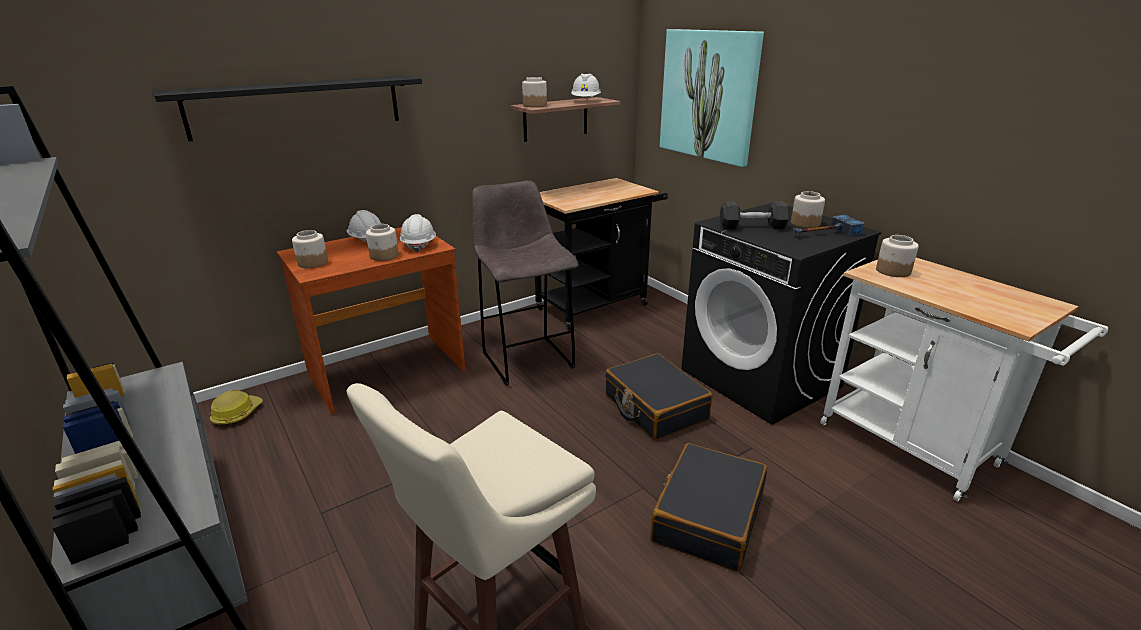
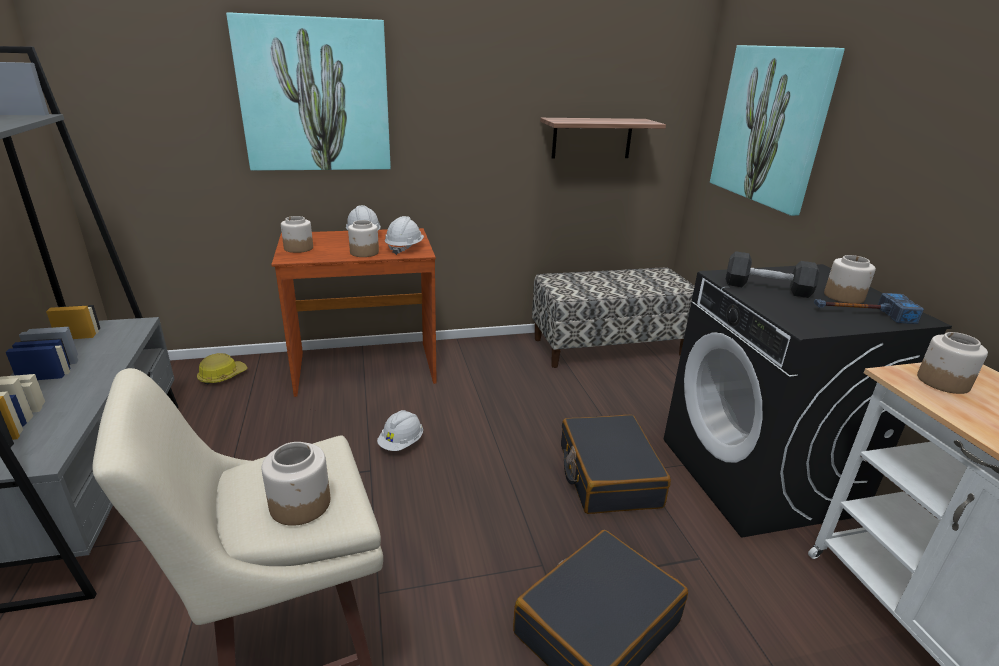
camera: 20 degrees right, 0 degrees up
(297, 106) = (315, 96): black shelf -> picture
(526, 359) = (502, 387): grey stool -> none
(535, 105) = (564, 119): jar -> jar (301, 504)
(586, 101) = (625, 121): white hard hat -> white hard hat (401, 443)
(597, 305) = (608, 346): black cart -> bench

